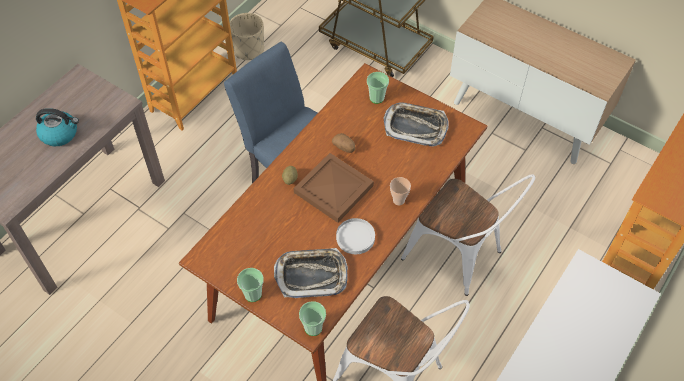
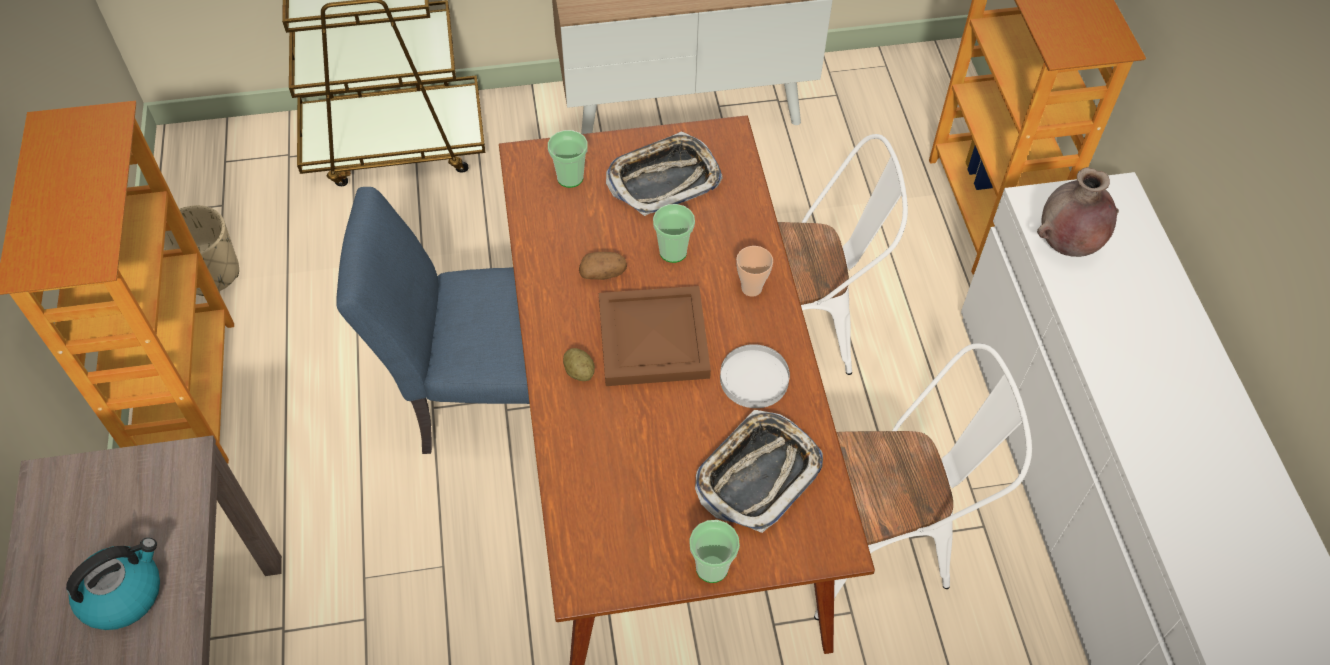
camera: 45 degrees left, 0 degrees up
(313, 328) = (839, 539): cup -> cup (673, 252)
(576, 298) = (1066, 245): none -> brown vase

